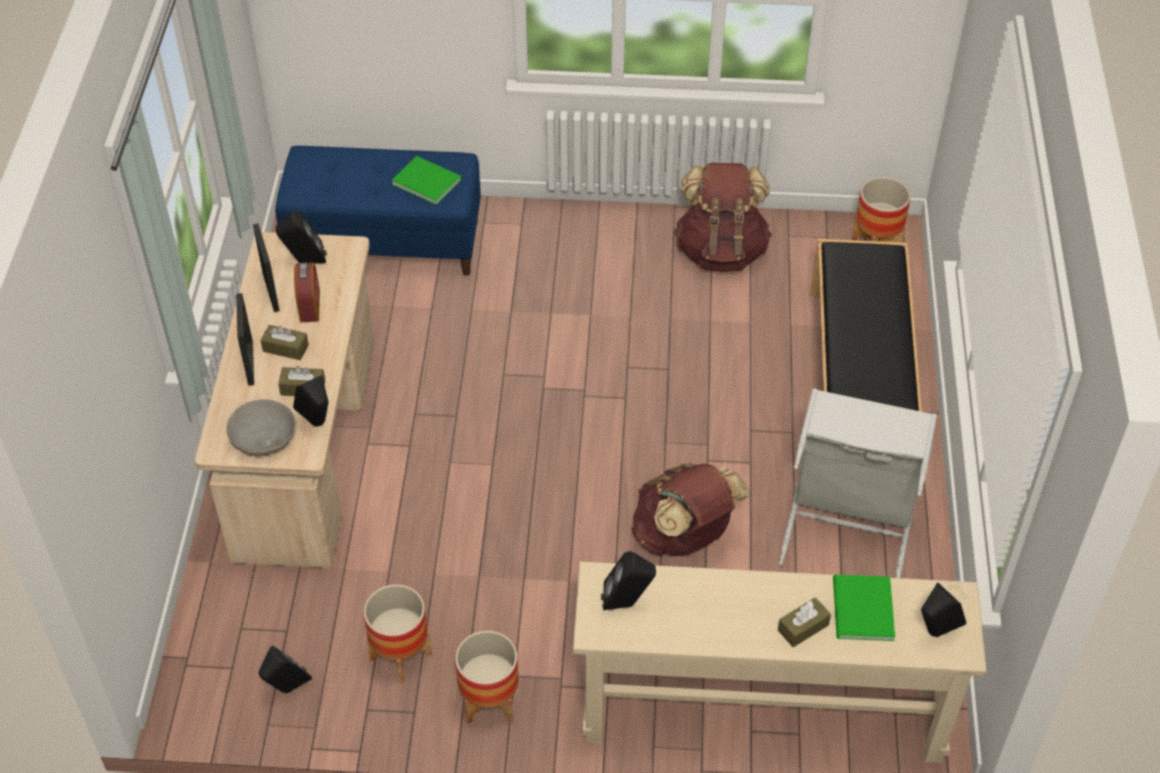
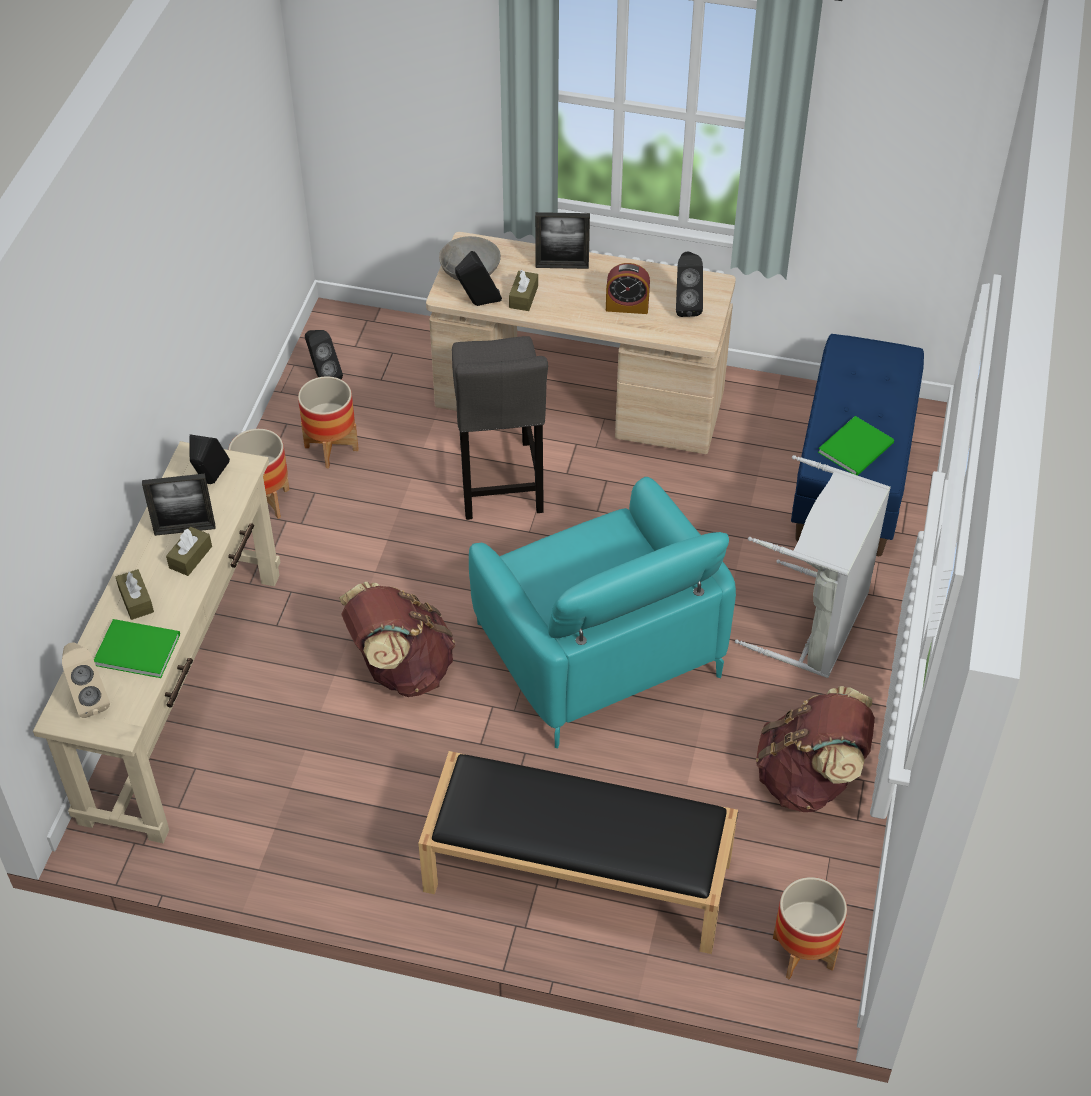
camera: 100 degrees right, 0 degrees up
(271, 292) = (650, 282): picture frame -> picture frame (185, 530)
(285, 348) = (575, 288): brown tissue box -> brown tissue box (190, 557)
(433, 497) = (499, 485): none -> grey stool
(624, 395) = (597, 649): none -> turquoise armchair
(848, 527) = (372, 814): grey laundry basket -> grey laundry basket (817, 624)
(935, 633) = (89, 700): black speaker -> beige speaker

